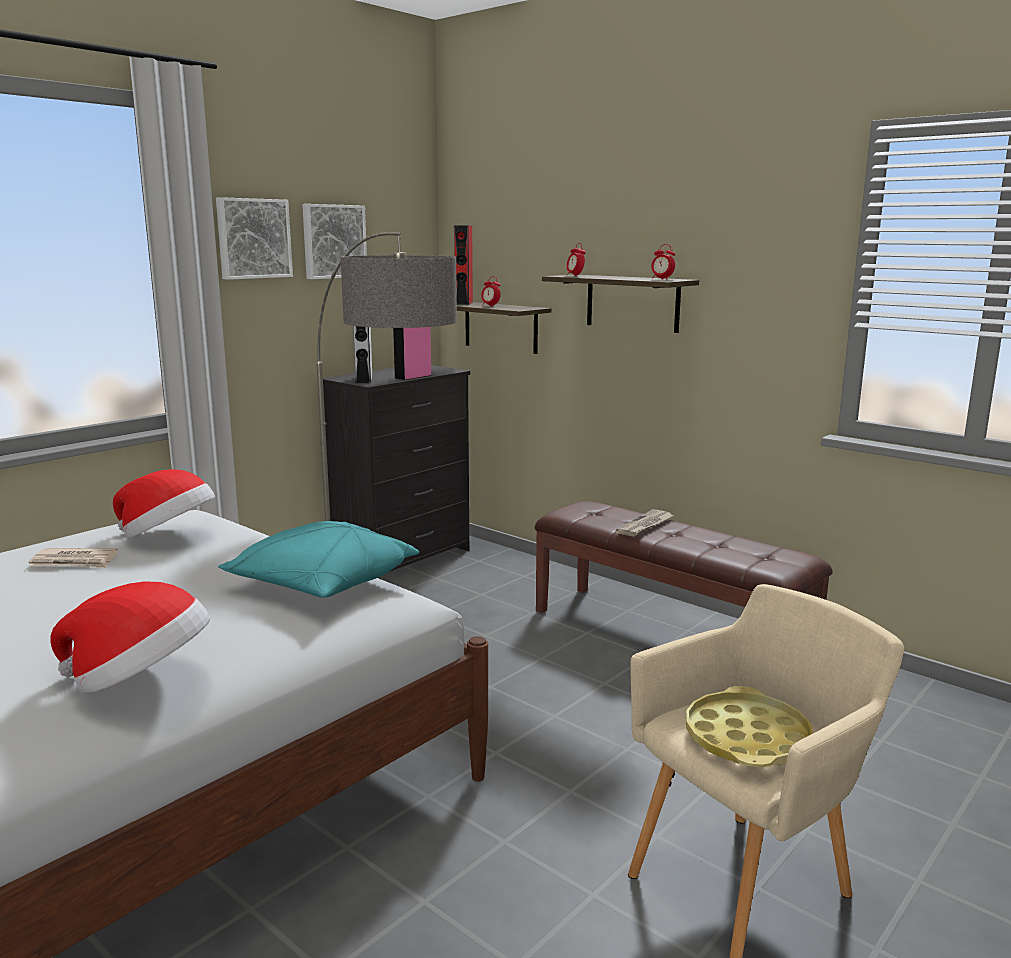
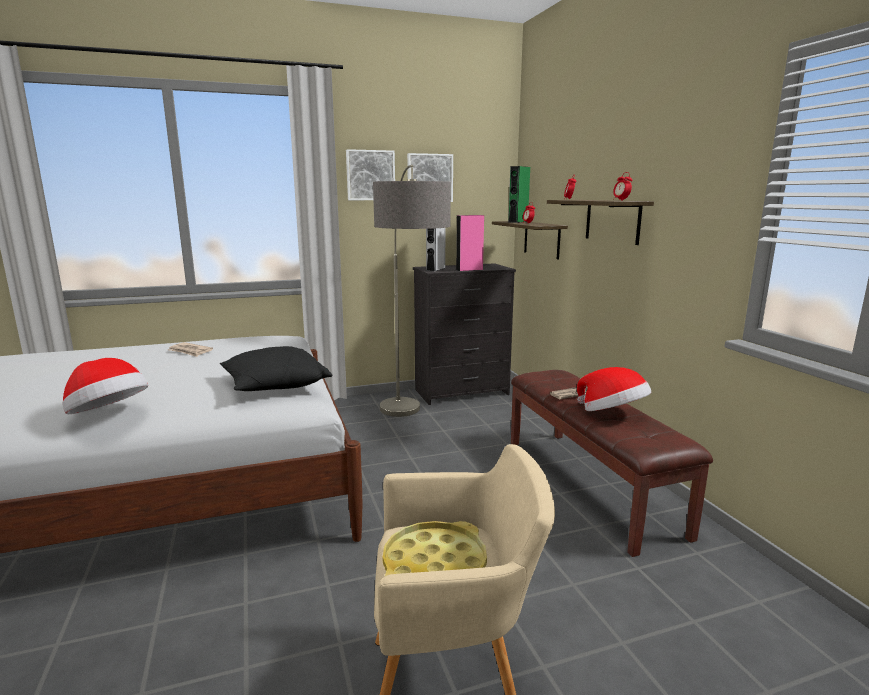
camera: 30 degrees right, 0 degrees up
(168, 537) = (250, 346): hat -> hat (612, 413)
(322, 585) = (275, 386): turquoise pillow -> black pillow
(463, 303) = (518, 222): red speaker -> green speaker

